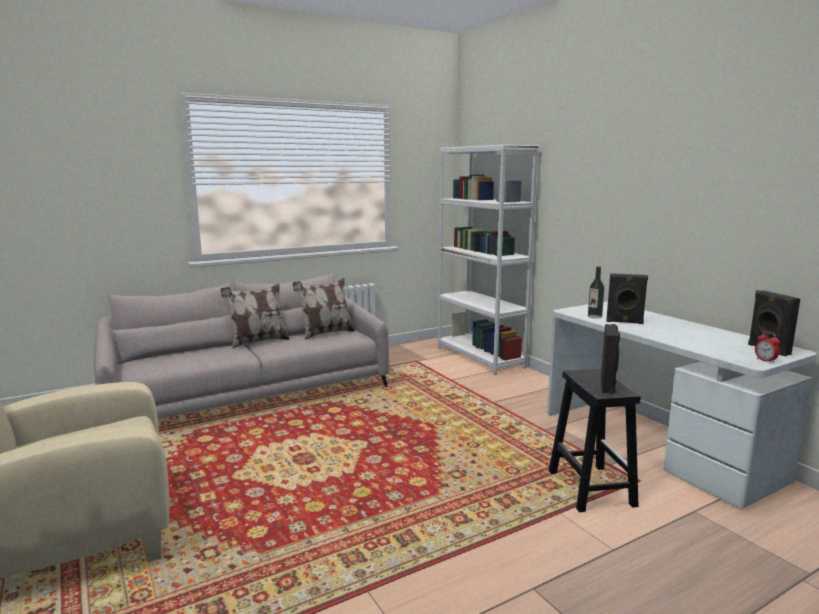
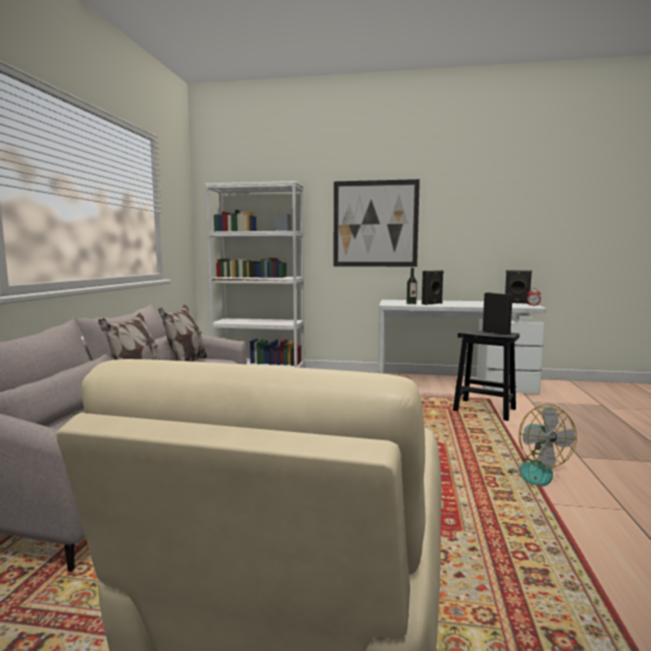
camera: 50 degrees left, 5 degrees down
(436, 560) = (528, 471): none -> fan
(608, 196) = (375, 224): none -> picture

